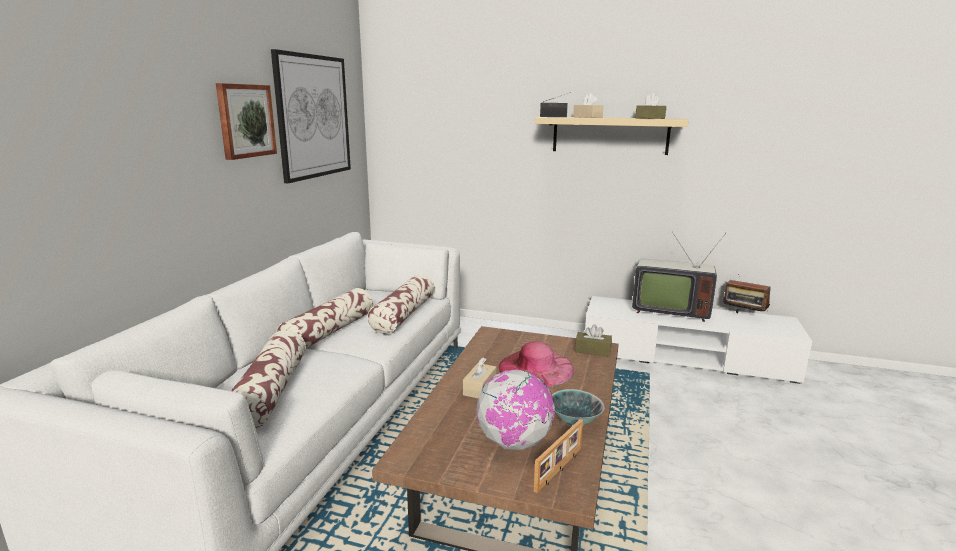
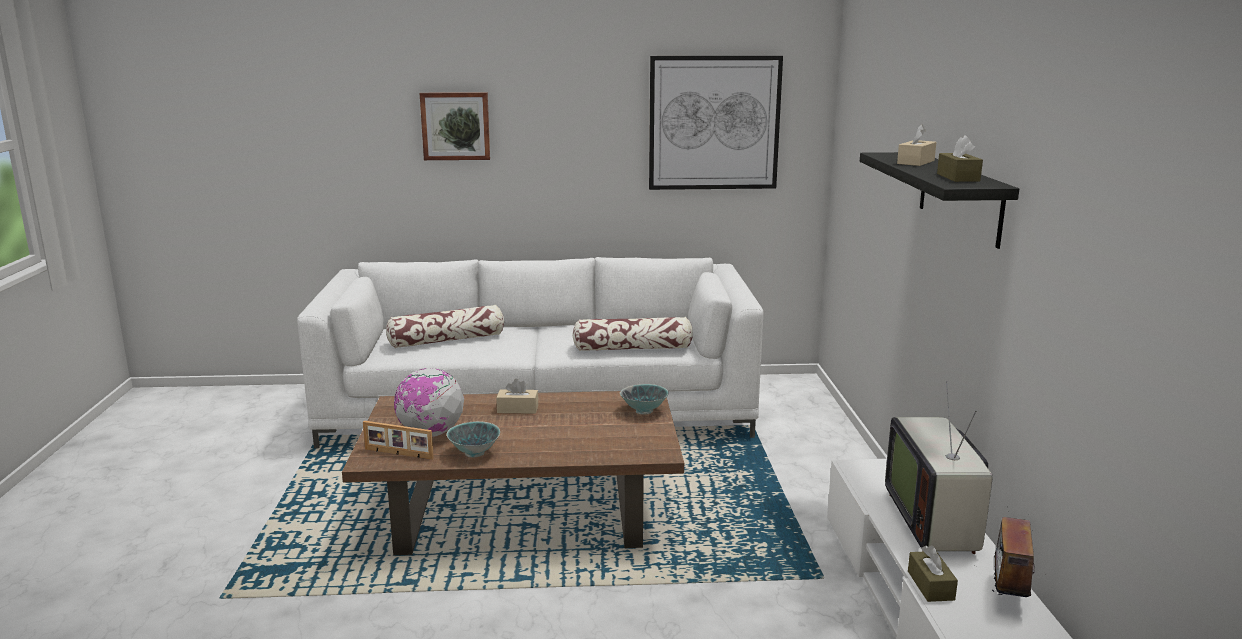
camera: 70 degrees right, 0 degrees up
(245, 121) = (601, 124): picture -> picture (455, 126)
(329, 332) = (566, 333): pillow -> none
(520, 339) = (644, 411): none -> bowl
(536, 368) = (577, 426): pink hat -> none
(555, 117) = (885, 155): radio -> none
(592, 350) = (647, 449): brown tissue box -> brown tissue box (930, 585)
(610, 135) = (959, 197): beige shelf -> black shelf

